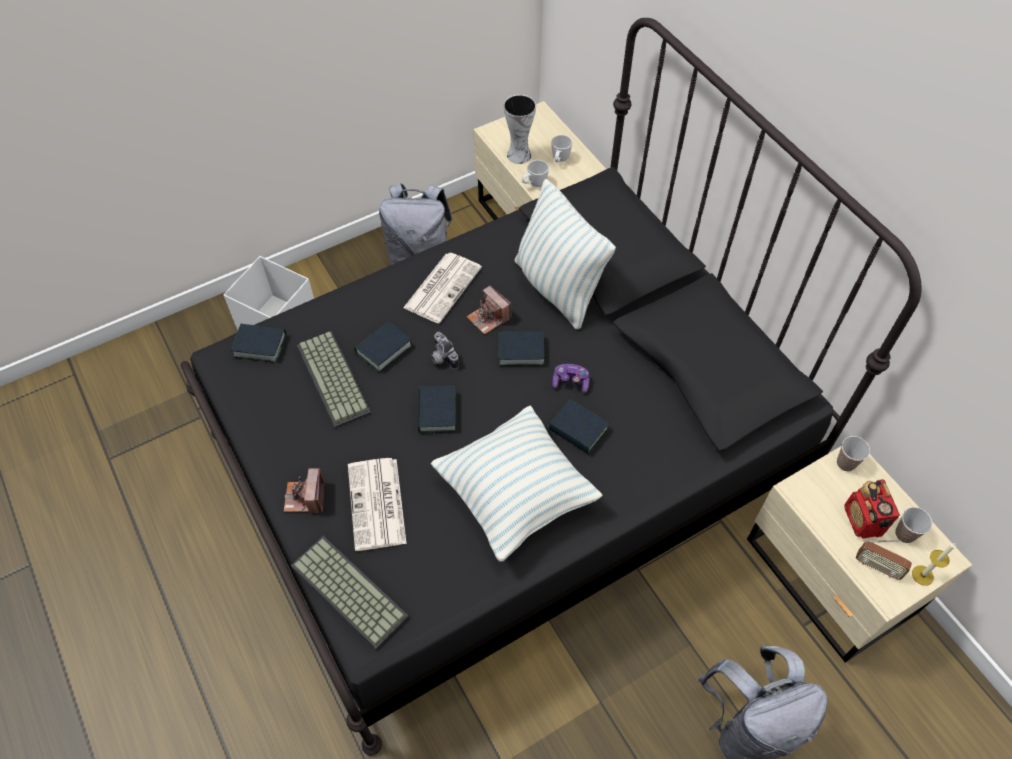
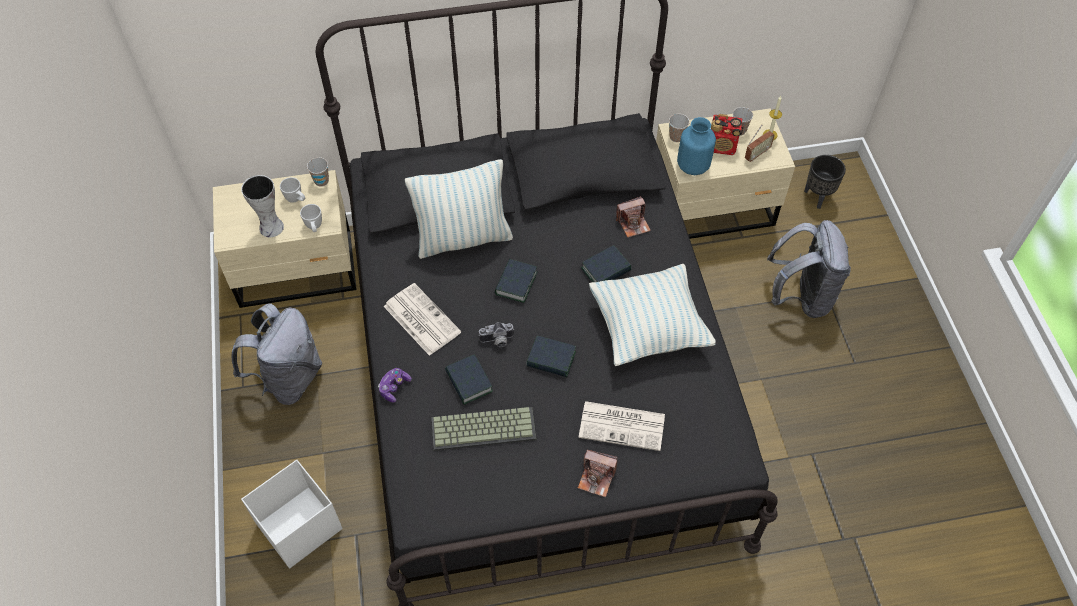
camera: 70 degrees left, 0 degrees up
(260, 346) = (418, 482): book -> none
(346, 592) = (694, 465): keyboard -> none
(489, 318) = (471, 295): camera -> camera (633, 223)
(570, 382) = (560, 260): game controller -> game controller (394, 387)
(591, 169) = (321, 181): none -> cup
(810, 494) = (693, 166): none -> blue vase
(928, 710) = (818, 197): none -> black planter

